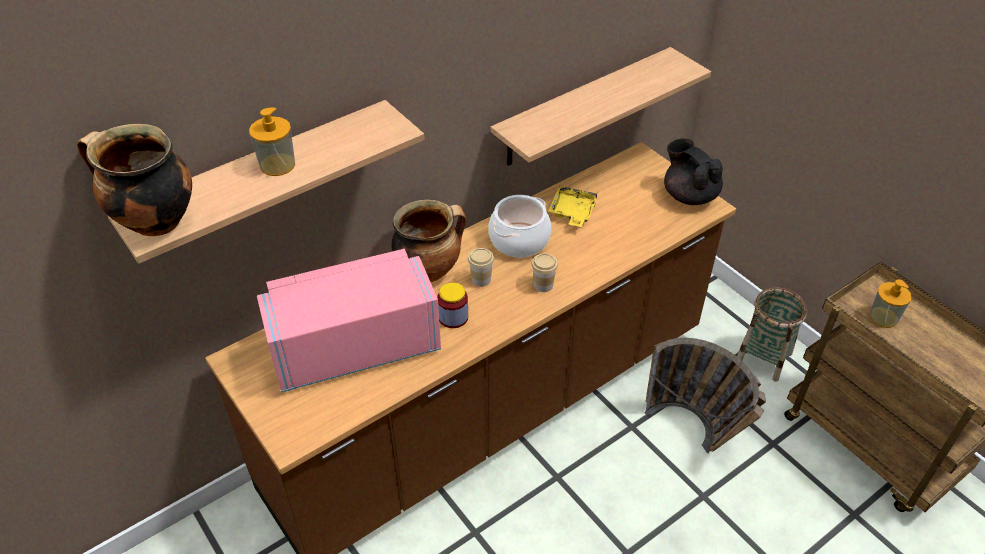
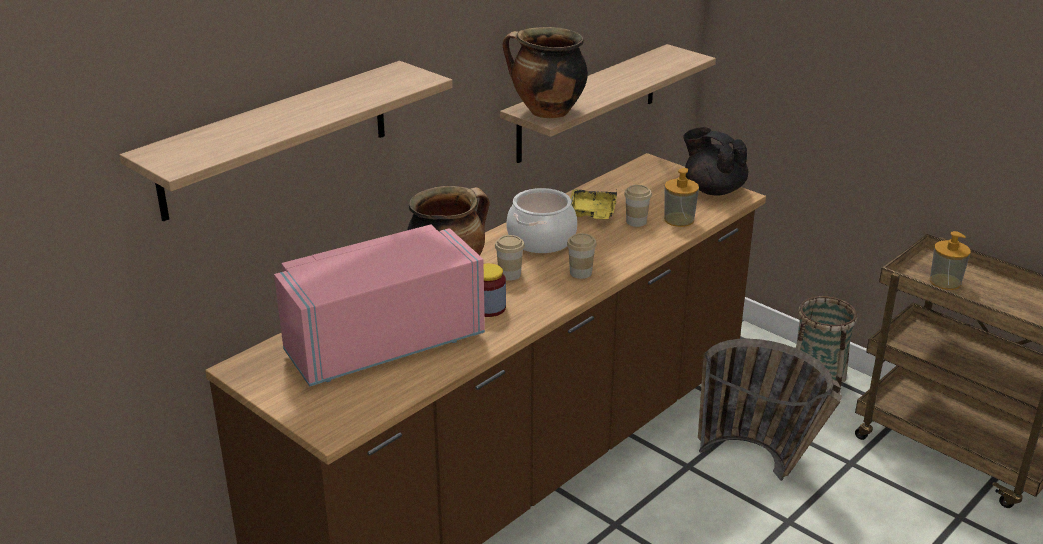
camera: 10 degrees left, 15 degrees down
(153, 222) = (179, 157): cooking pot -> cooking pot (546, 112)
(277, 165) = (301, 109): soap dispenser -> soap dispenser (679, 219)
(608, 228) = (636, 221): none -> cup

